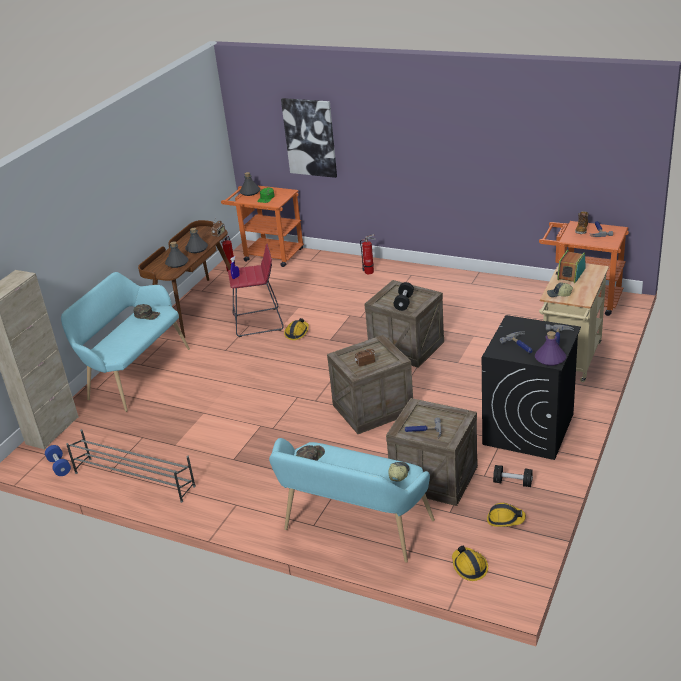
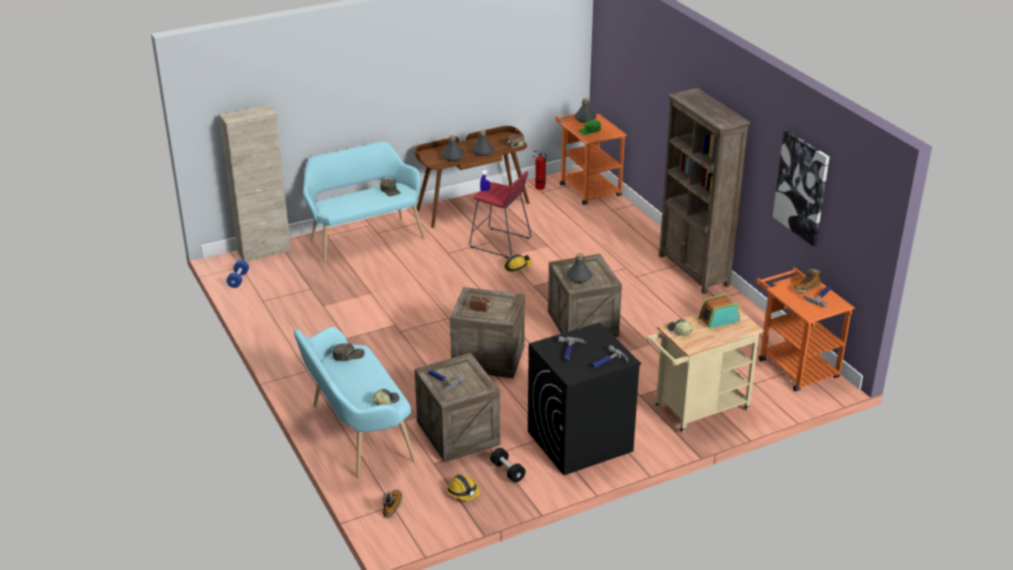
camera: 35 degrees right, 0 degrees up
(134, 479) = (269, 315): grey shoe rack -> none
(310, 137) = (642, 85): picture -> picture (801, 187)
(370, 272) = (647, 244): fire extinguisher -> none
(404, 302) = (579, 277): black dumbbell -> grey bottle
(428, 273) = (694, 270): none -> brown bookcase
(469, 567) = (392, 506): hard hat -> boot
(550, 359) = (574, 373): purple bottle -> none

